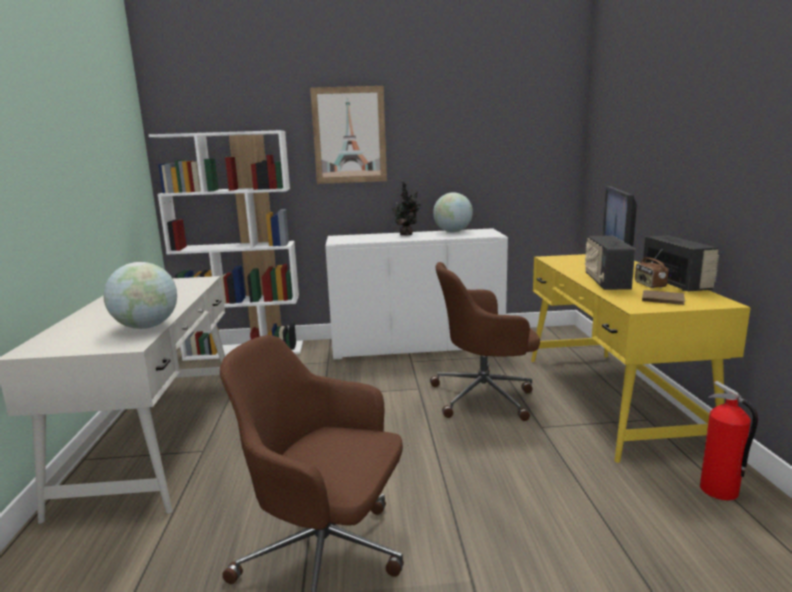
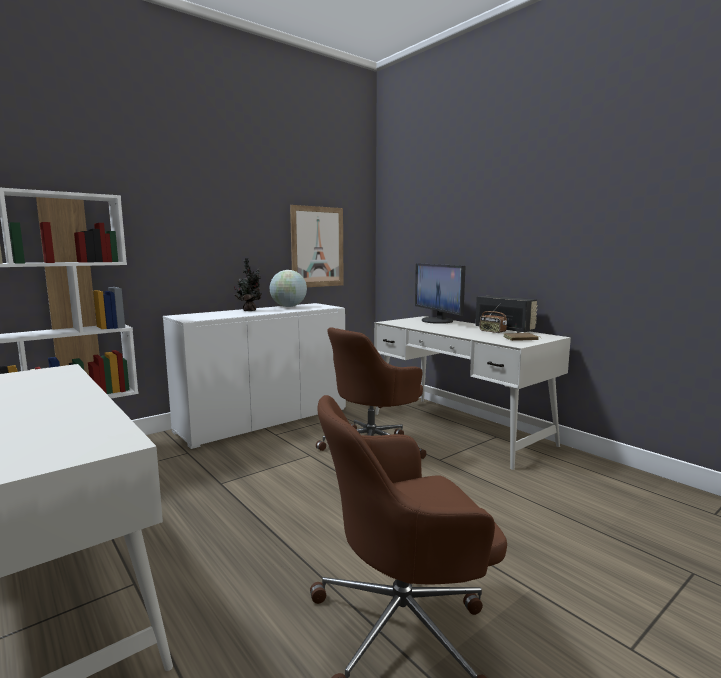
camera: 35 degrees left, 5 degrees down
(146, 327) = (95, 423): globe -> none
(349, 135) = (182, 210): picture -> picture (317, 247)
(605, 282) = (463, 333): radio -> none
(610, 399) = (459, 429): yellow desk -> white desk
(719, 491) = (583, 469): fire extinguisher -> none

